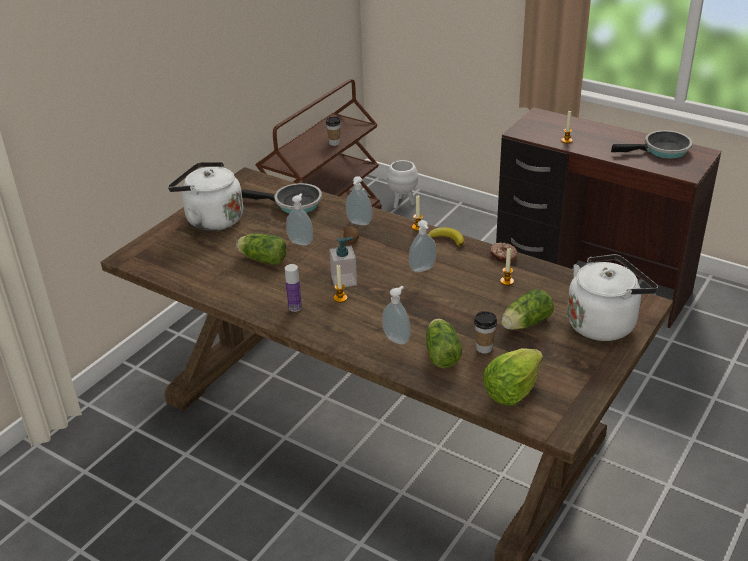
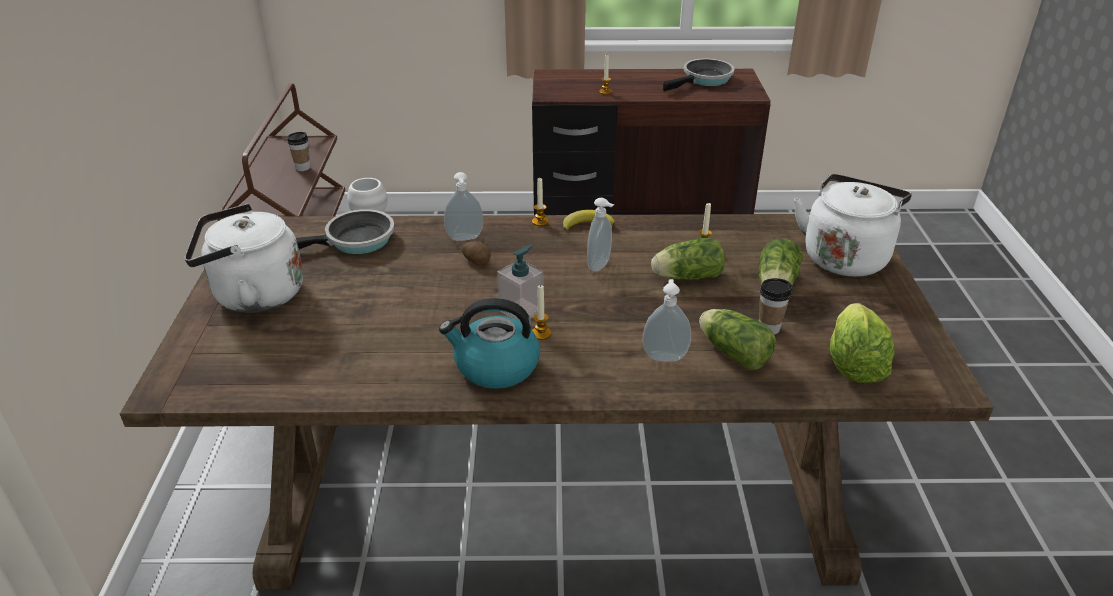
camera: 35 degrees left, 0 degrees up
(261, 259) = (382, 322): lettuce -> lettuce (685, 277)
(295, 307) = (495, 367): bottle -> kettle
(301, 242) = (414, 283): soap dispenser -> none
(503, 256) = (668, 223): donut -> none

